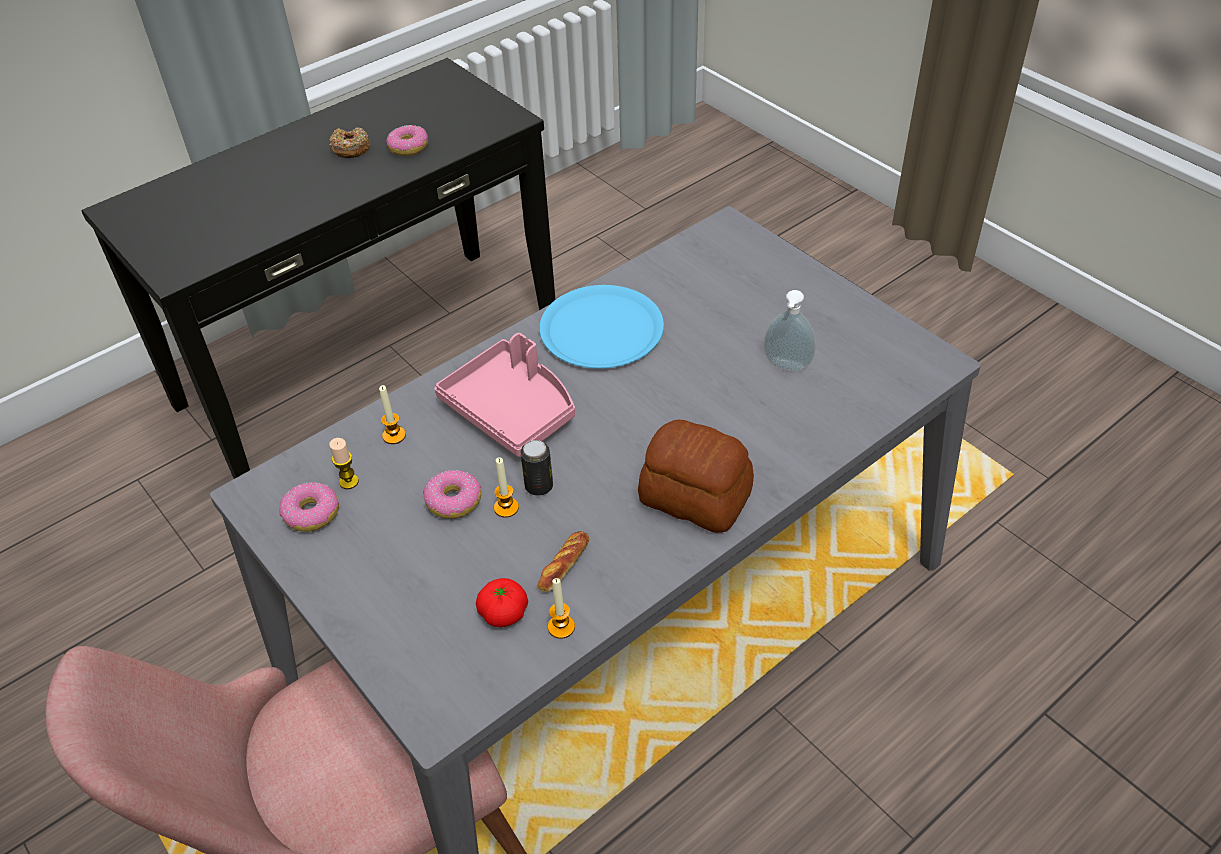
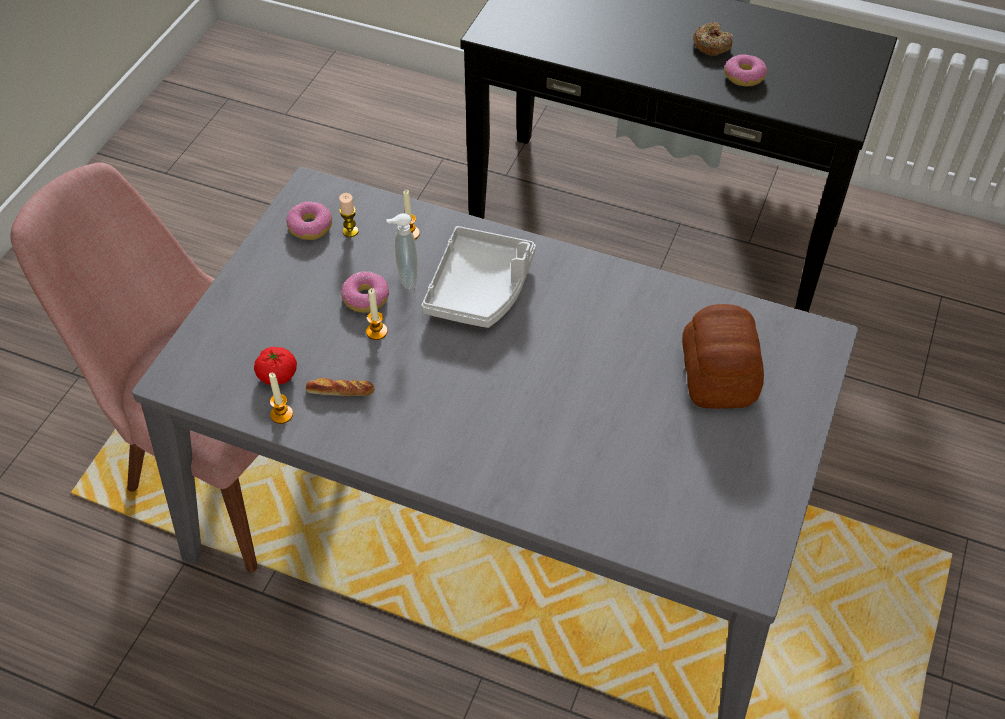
camera: 60 degrees right, 5 degrees up
(512, 409) = (480, 289): pink tray -> grey tray
(539, 486) = (409, 341): can -> none
(601, 329) = (612, 304): blue plate -> none
(695, 498) = (455, 447): bread -> bread (717, 375)
(786, 367) = (656, 455): soap dispenser -> soap dispenser (405, 278)

